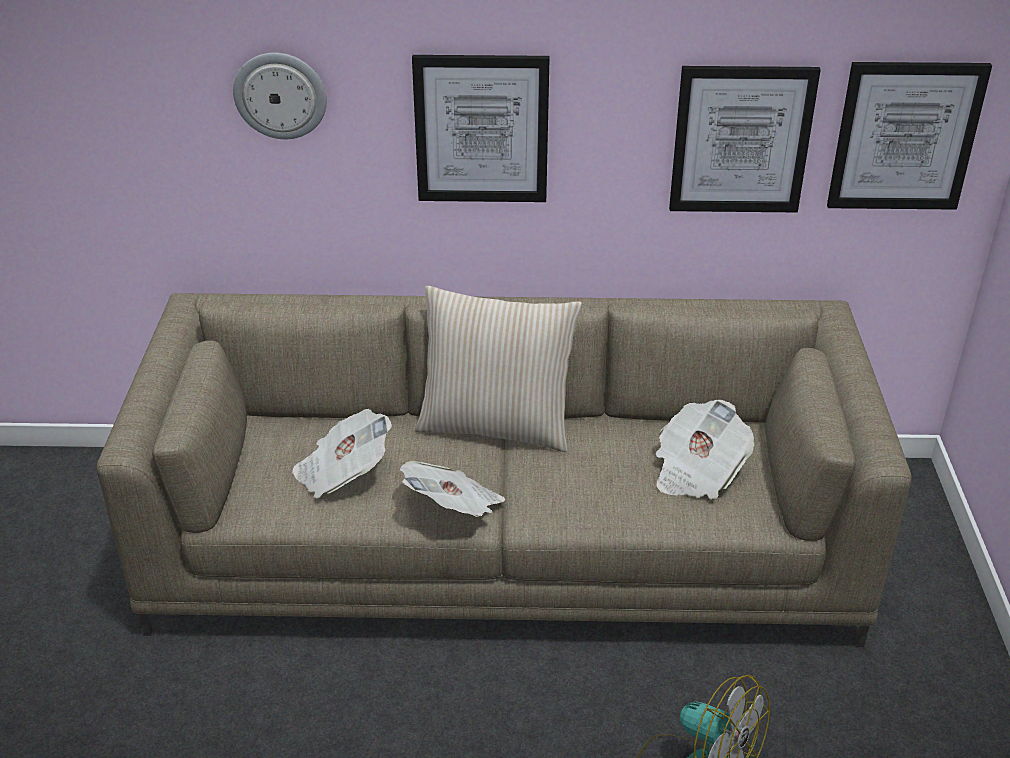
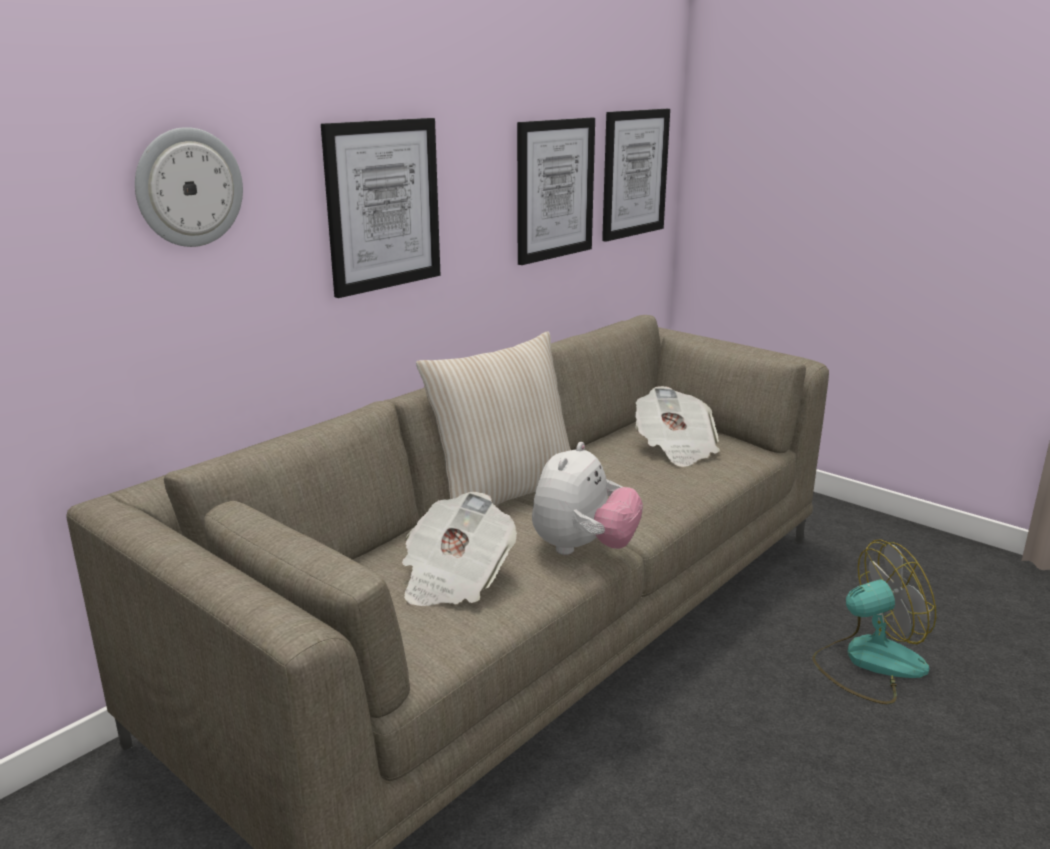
camera: 50 degrees left, 15 degrees down
(454, 509) = (583, 549): newspaper -> plush toy

